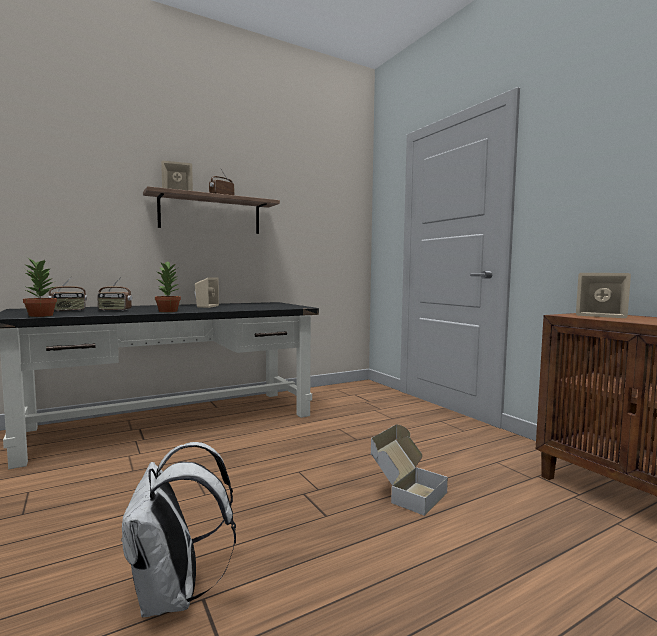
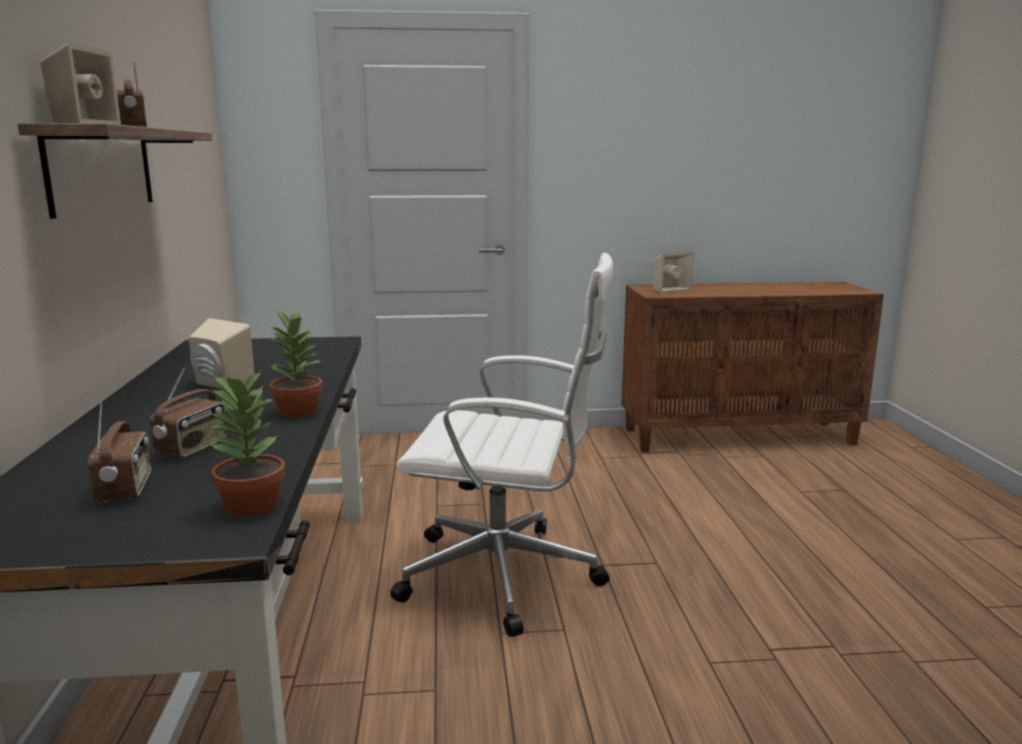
camera: 65 degrees left, 10 degrees up
(174, 595) = (761, 665): white backpack -> none
(264, 464) = (506, 576): none -> white office chair
(406, 493) = (635, 513): cardboard box -> none

